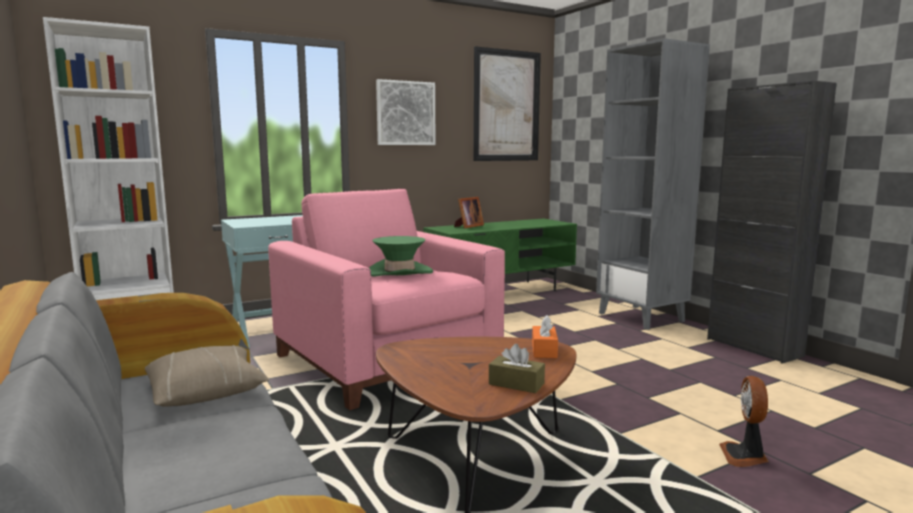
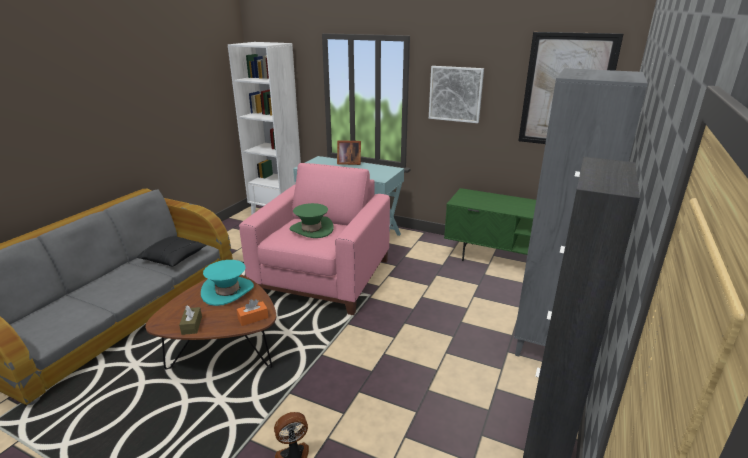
camera: 55 degrees right, 15 degrees up
(206, 392) = (174, 258): beige pillow -> black pillow
(446, 352) = (228, 291): none -> turquoise hat
(468, 226) = (489, 198): picture frame -> picture frame (348, 163)

